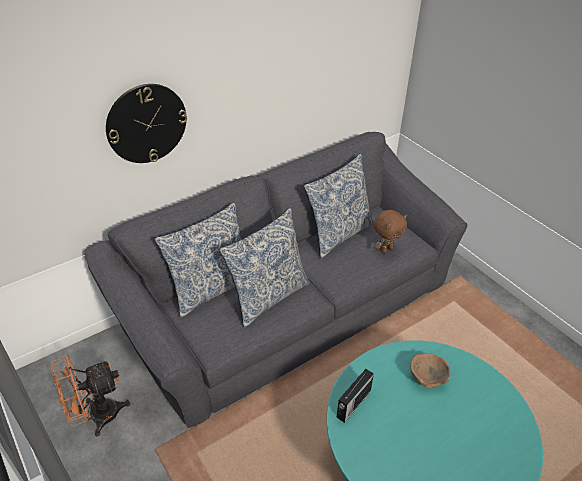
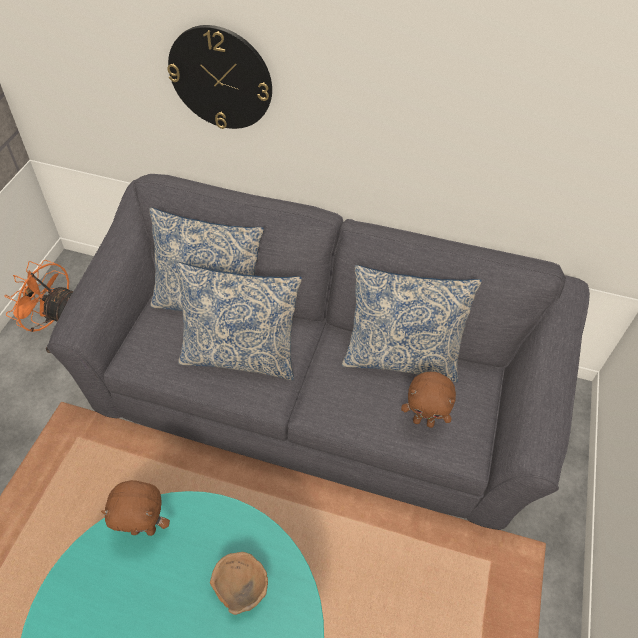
camera: 50 degrees right, 10 degrees up
(353, 404) = (144, 529): radio -> brown plush toy

